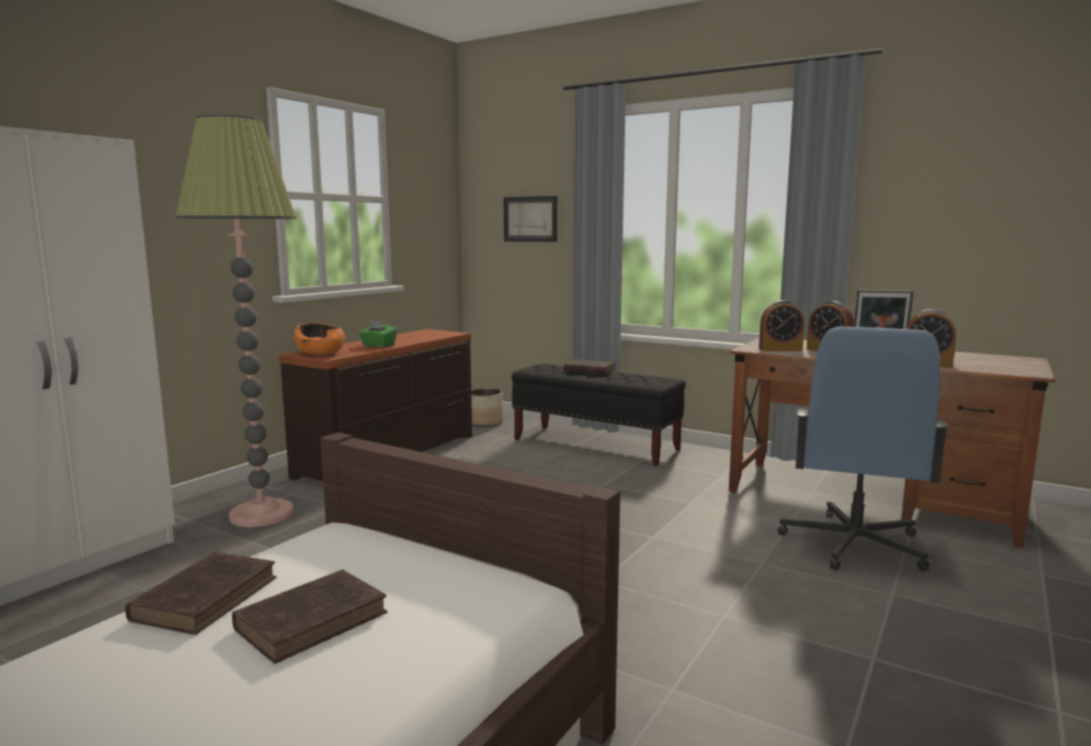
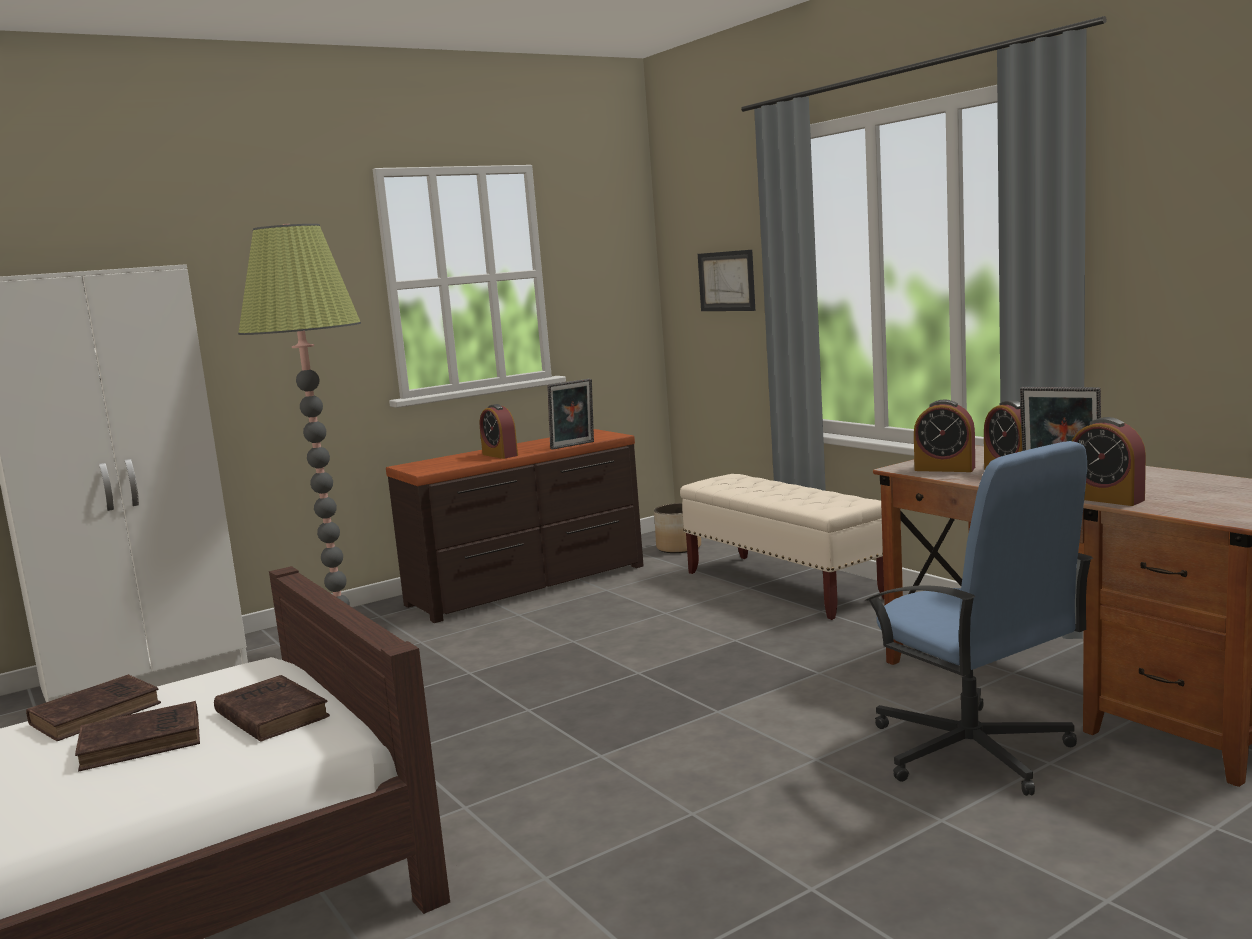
camera: 25 degrees right, 0 degrees up
(320, 353) = (426, 465): orange bowl -> none
(378, 345) = (500, 455): green tissue box -> alarm clock
(433, 339) = (574, 445): none -> picture frame
(588, 370) = (774, 485): brown book -> brown book (270, 714)
(596, 445) = (783, 586): black bench -> beige bench
(853, 545) = (972, 751): blue office chair -> blue office chair turned 75 degrees counterclockwise

